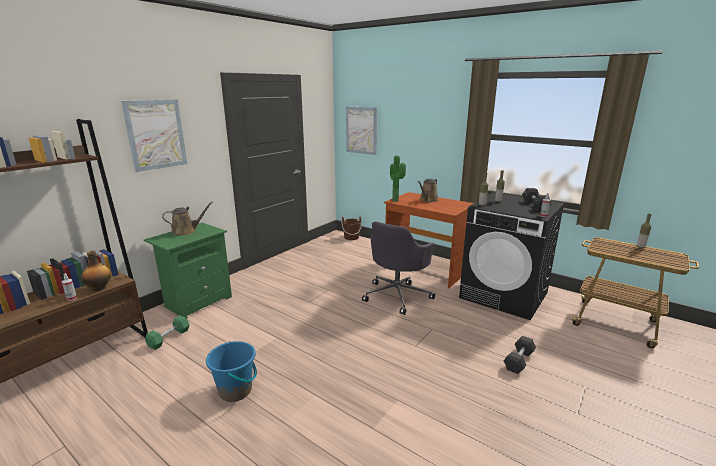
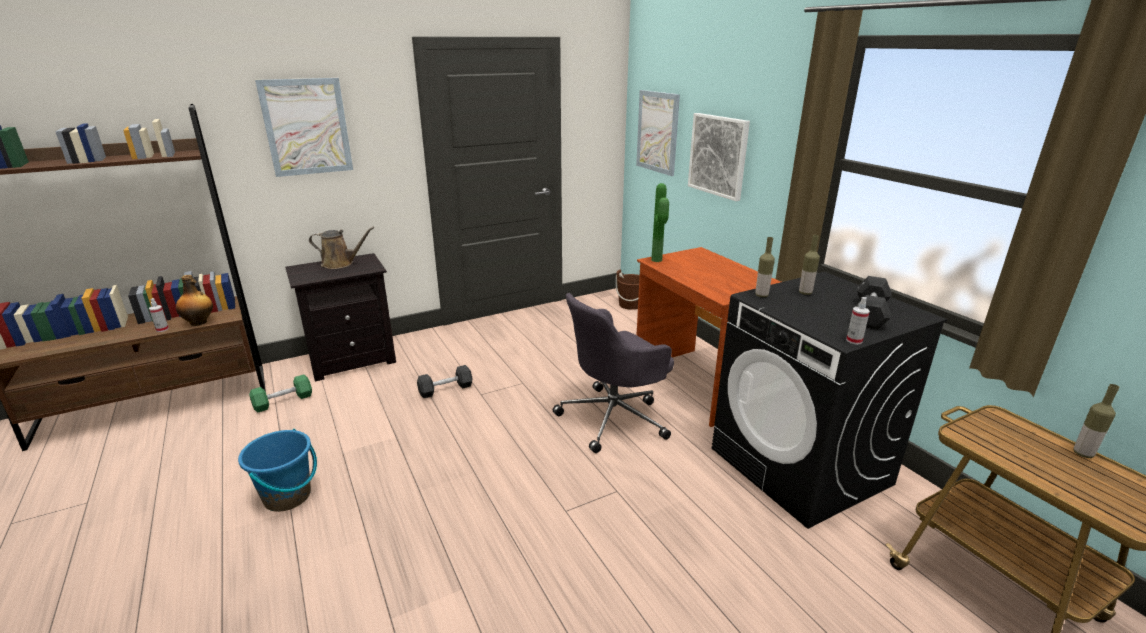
camera: 25 degrees right, 5 degrees up
(197, 302) = (352, 360): green nightstand -> black nightstand
(409, 140) = (718, 155): none -> picture
(428, 200) = (713, 267): brown watering can -> none
(519, 361) = (713, 597): black dumbbell -> black dumbbell (445, 389)

